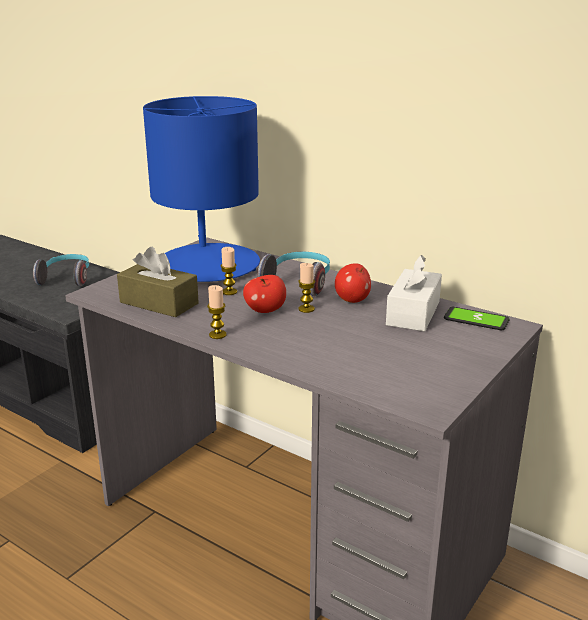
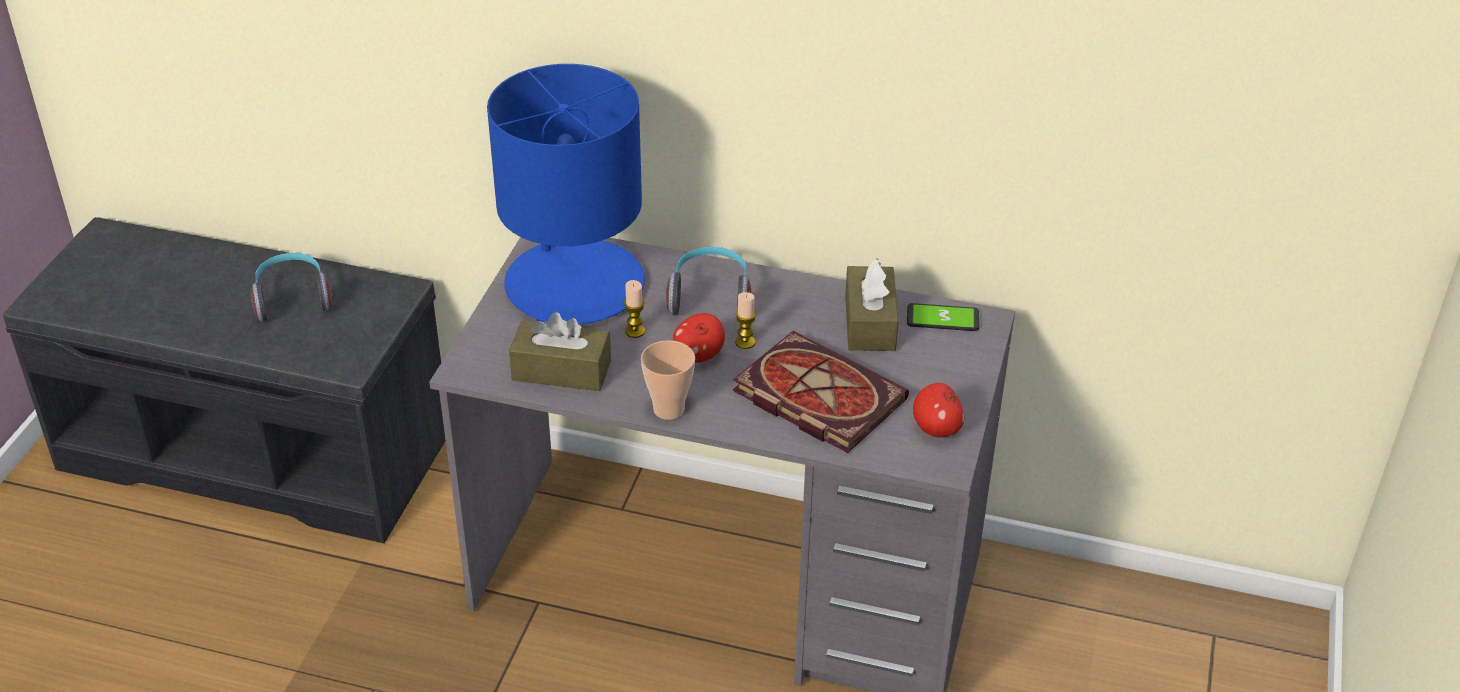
camera: 20 degrees left, 15 degrees up
(217, 335) = (668, 409): candle -> cup
(339, 346) = (814, 396): none -> book
(352, 300) = (790, 314): apple -> apple (936, 429)
(413, 313) = (870, 323): white tissue box -> brown tissue box

